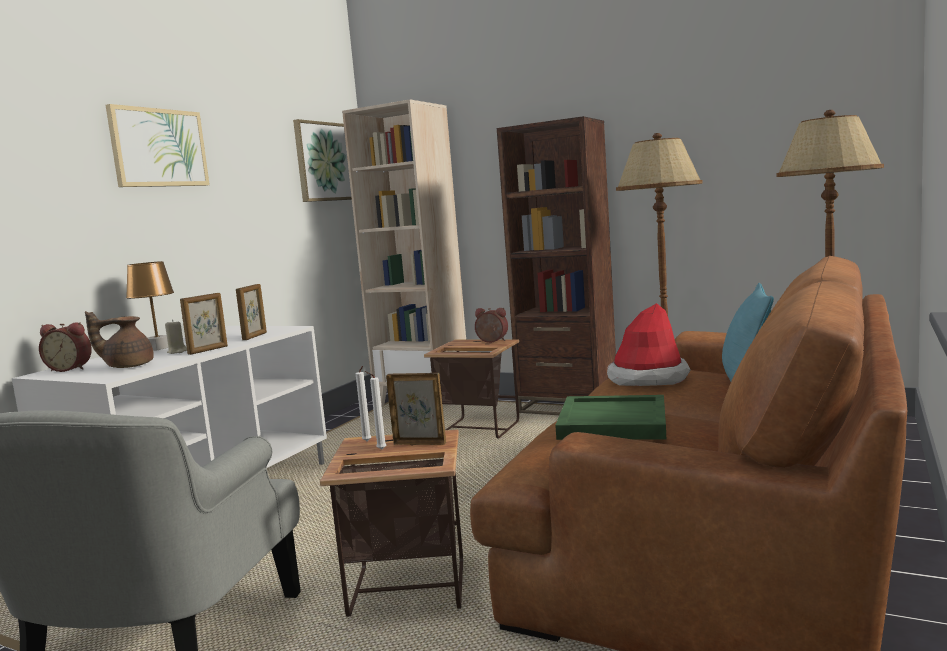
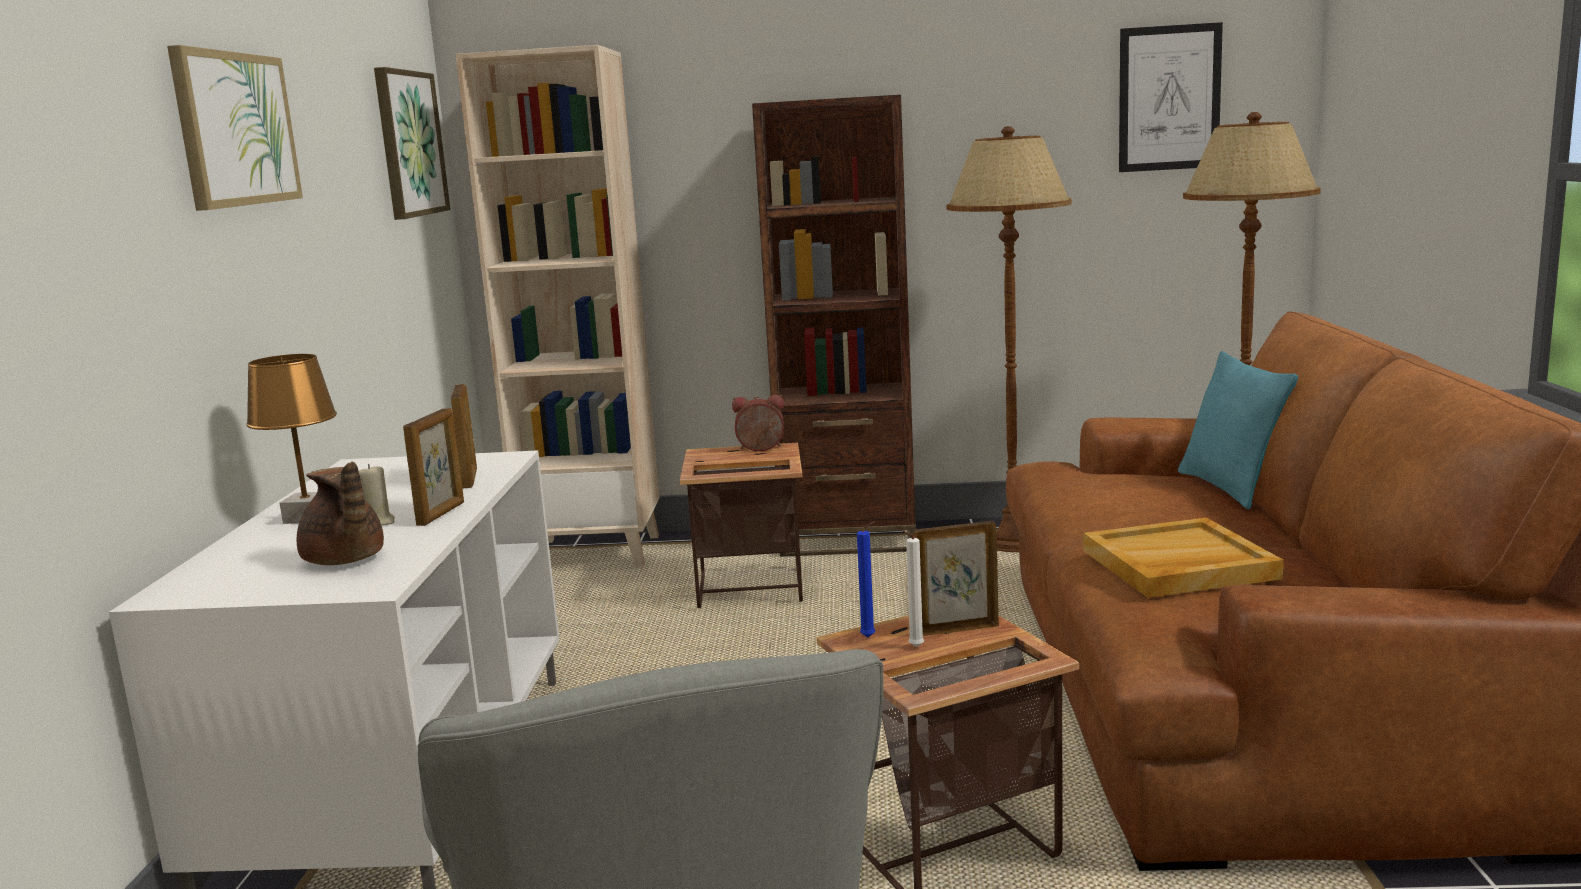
camera: 25 degrees left, 5 degrees up
(71, 369) = (214, 578): alarm clock -> none
(128, 366) = (344, 561): brown teapot -> brown teapot turned 90 degrees counterclockwise
(367, 442) = (870, 638): white candle -> blue candle
(611, 423) = (1177, 565): green tray -> beige tray
(648, 378) = (1111, 493): hat -> none
(796, 108) = (1169, 98): none -> picture

